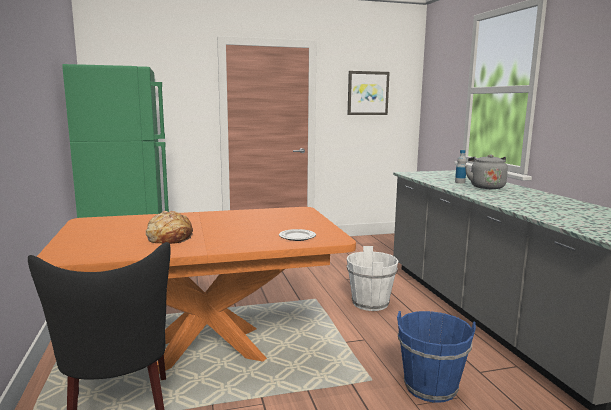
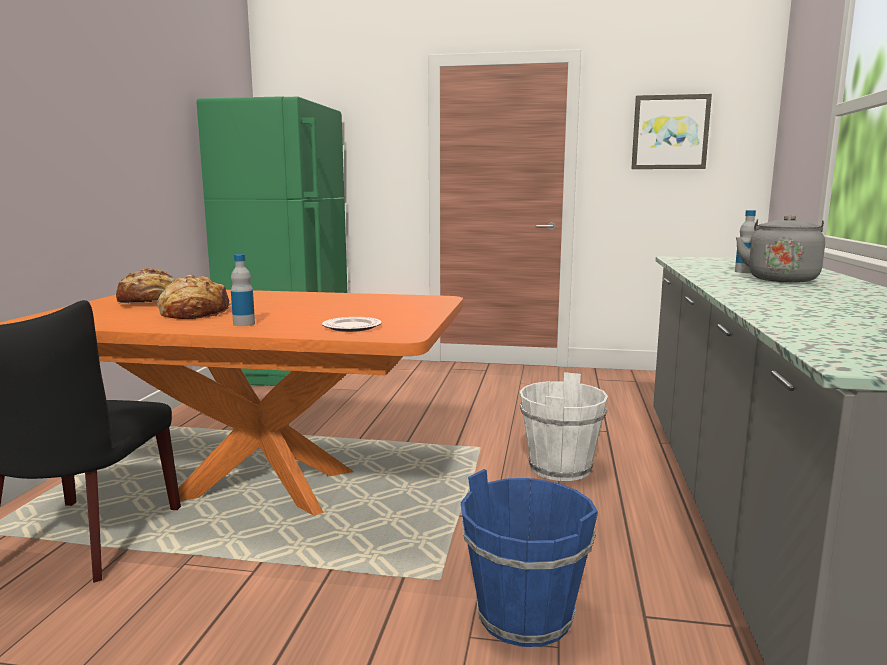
camera: 25 degrees right, 0 degrees up
(111, 232) = (149, 302): none -> bread
(225, 242) = (244, 324): none -> bottle

